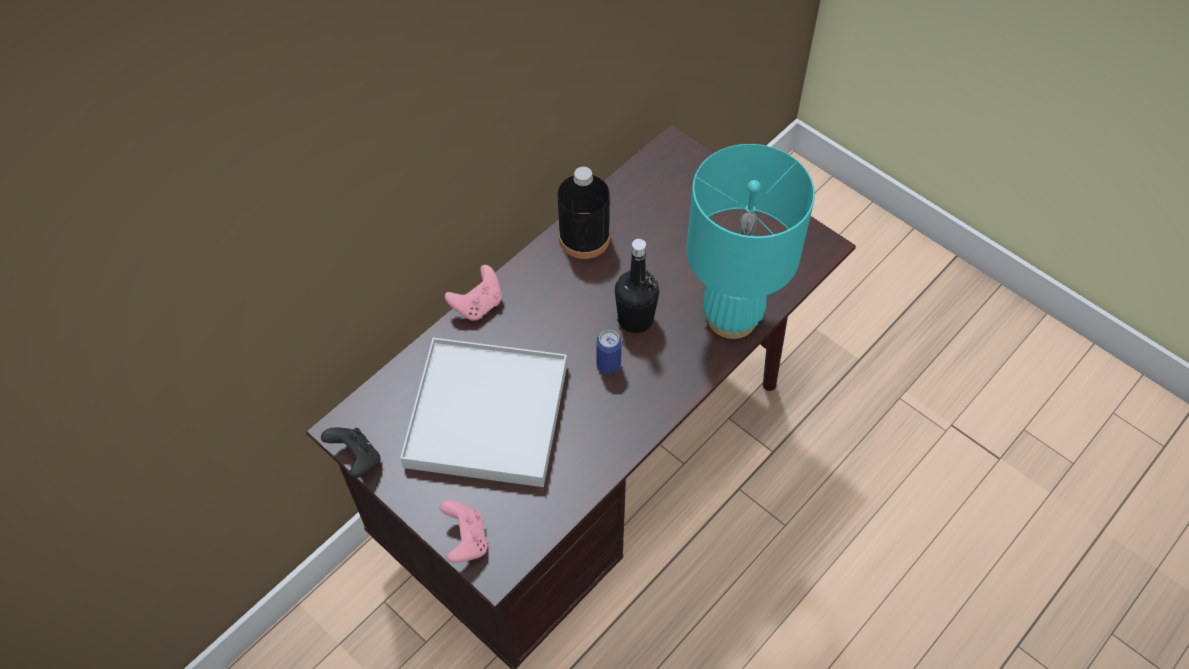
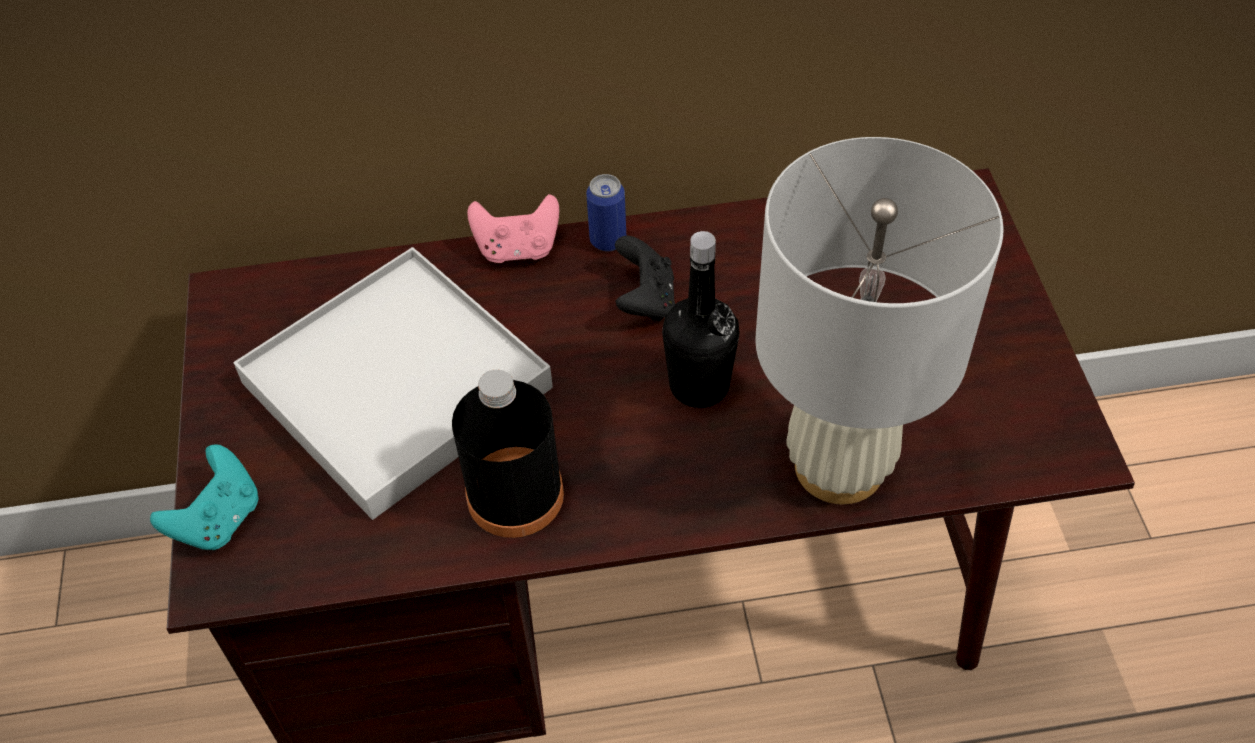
camera: 40 degrees right, 5 degrees down
(357, 459) = (205, 339): black game controller -> black game controller (645, 300)
(466, 540) = (219, 520): pink game controller -> turquoise game controller
(584, 238) = (730, 245): black bottle -> black bottle (515, 495)
(608, 365) = (606, 421): can -> can (608, 240)
(732, 317) = (840, 467): turquoise table lamp -> white table lamp

